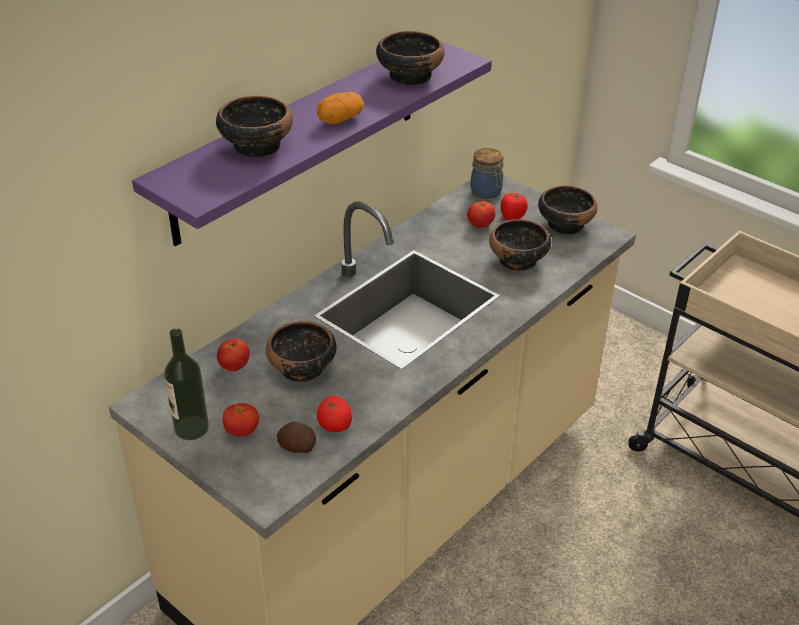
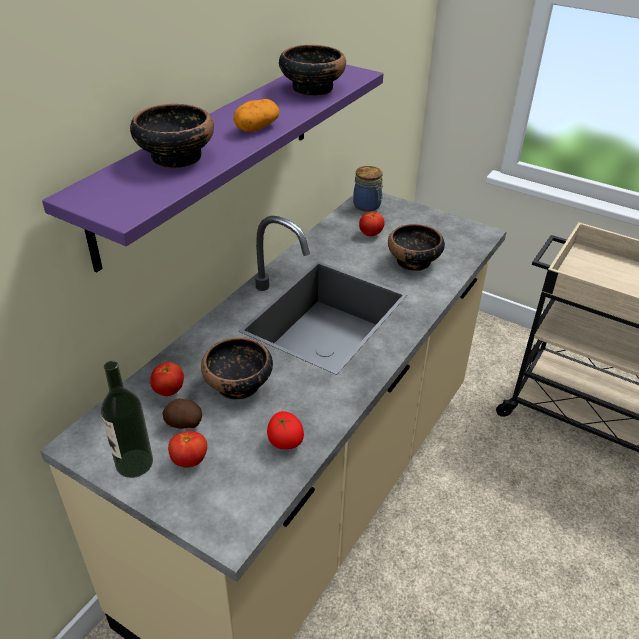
camera: 10 degrees left, 0 degrees up
(297, 448) = (251, 471): potato -> potato (183, 424)
(512, 216) = (396, 224): tomato -> none
(565, 224) = (443, 227): bowl -> none

